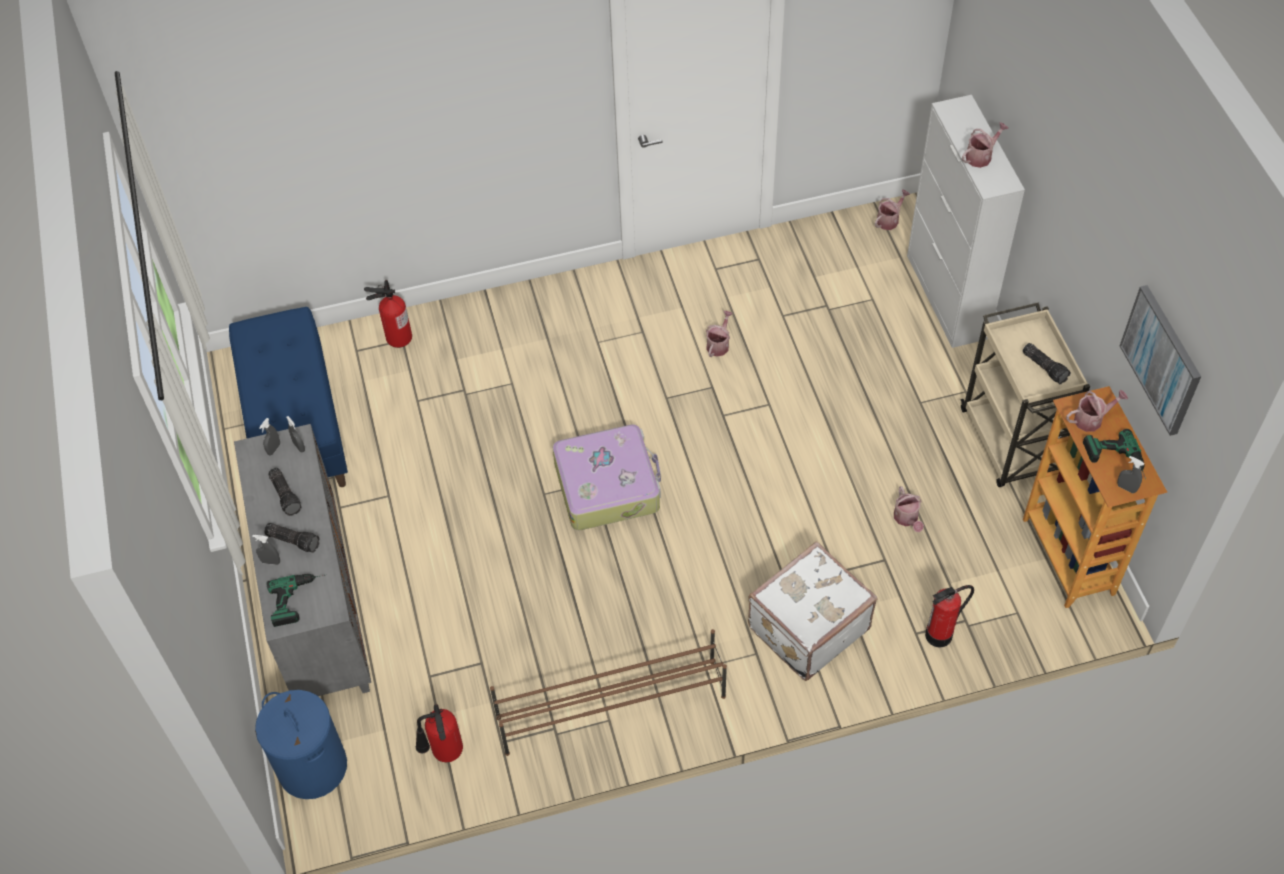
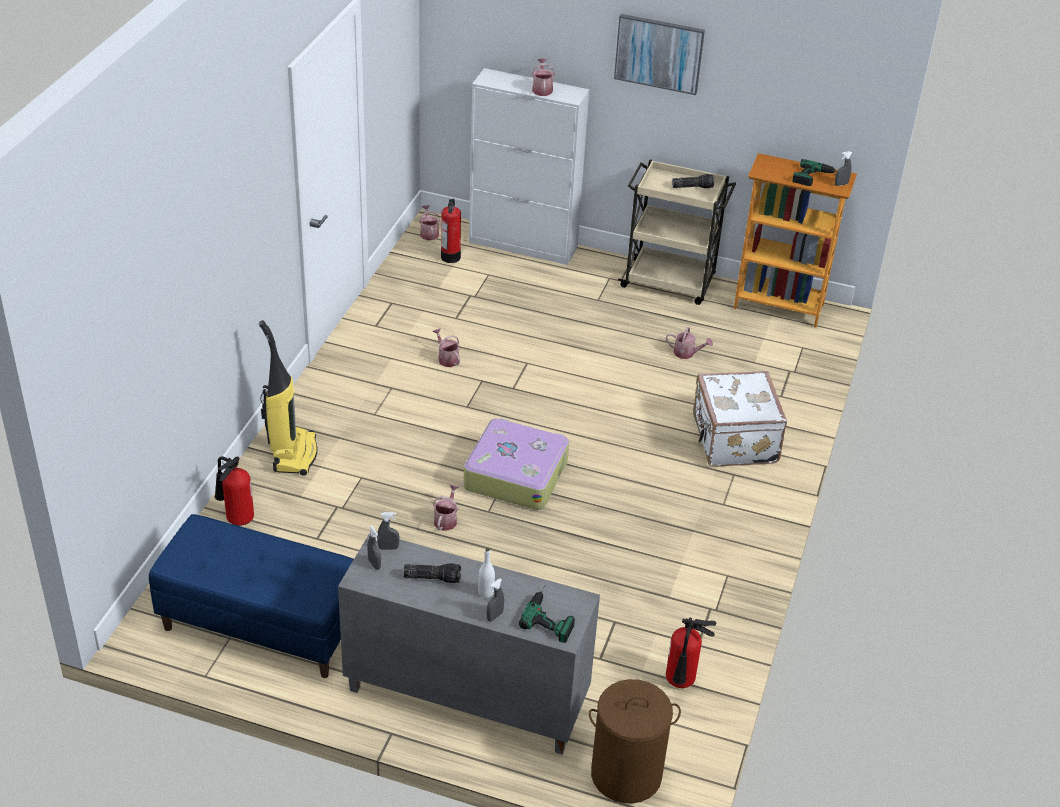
camera: 60 degrees left, 15 degrees down
(294, 540) = (486, 592): flashlight -> white bottle
(312, 766) = (625, 774): blue laundry basket -> brown laundry basket
(501, 322) = (293, 454): none -> vacuum cleaner
(610, 707) = (716, 569): brown shoe rack -> none
(939, 635) = (791, 387): fire extinguisher -> fire extinguisher (451, 257)
(1092, 419) = (777, 170): watering can -> watering can (446, 519)
(1162, 359) = (807, 89): picture -> picture (659, 53)

